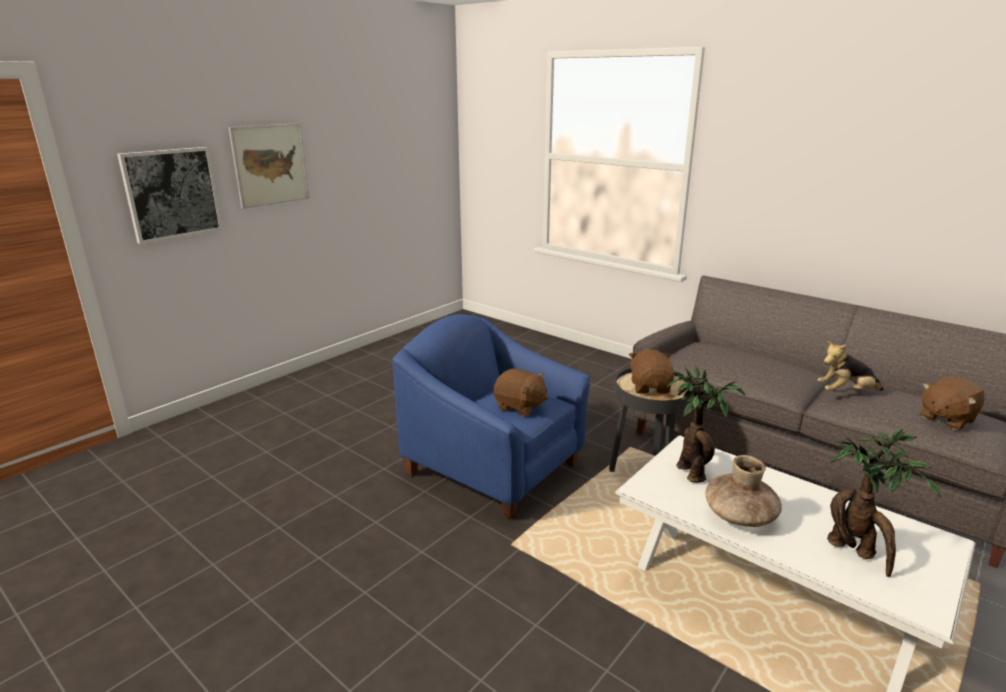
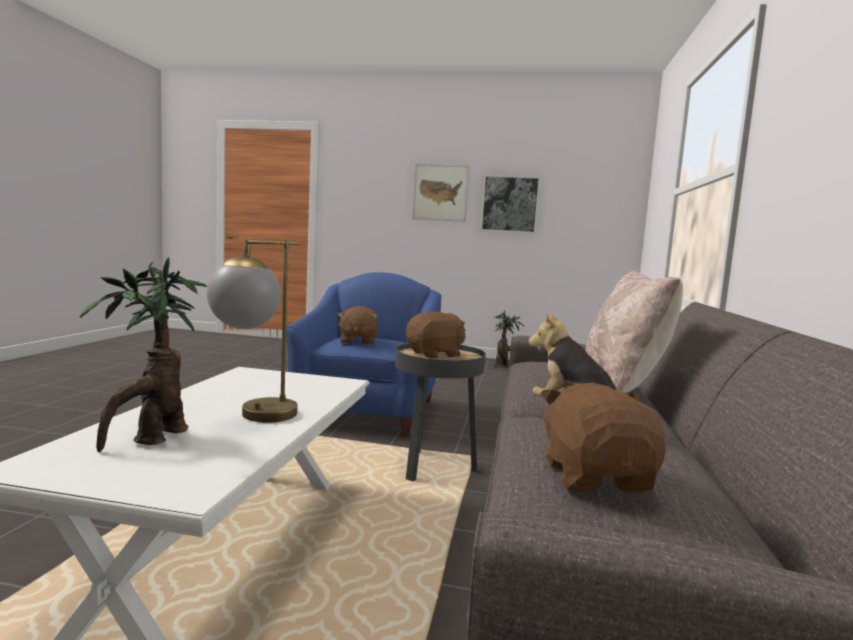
camera: 60 degrees right, 15 degrees down
(172, 193) = (370, 201): picture -> picture (510, 204)
(691, 470) = (294, 383): potted plant -> potted plant (504, 366)
(739, 516) = (213, 398): brown vase -> none
(757, 353) = (623, 383): none -> beige pillow
(799, 503) = (255, 419): none -> table lamp
(945, 418) = (596, 478): brown plush toy -> brown plush toy turned 60 degrees clockwise

